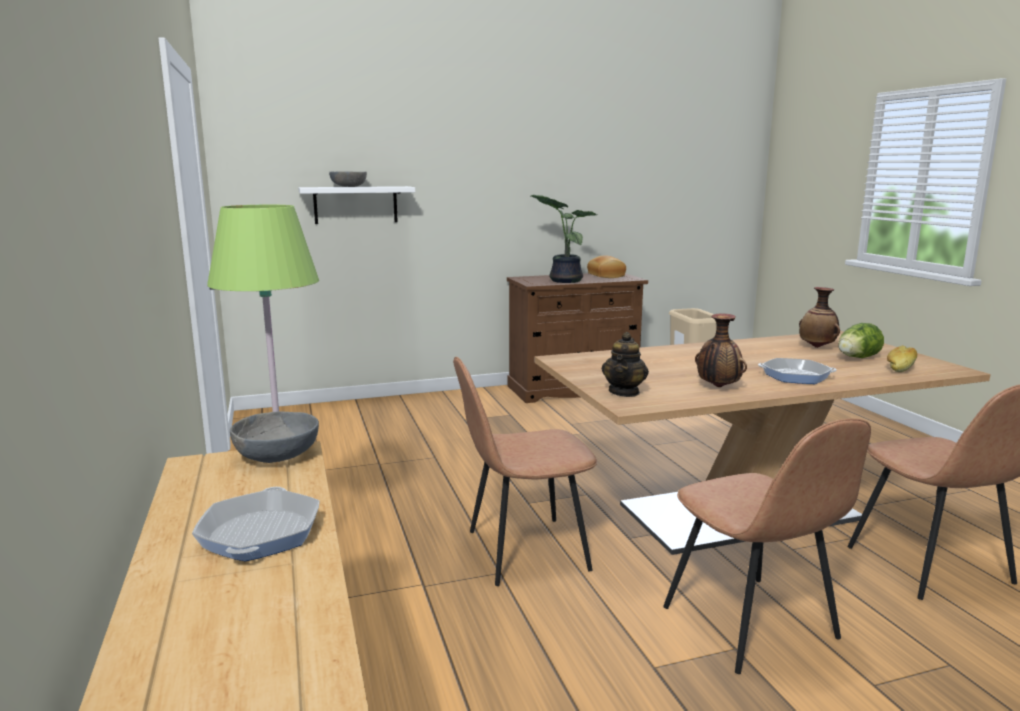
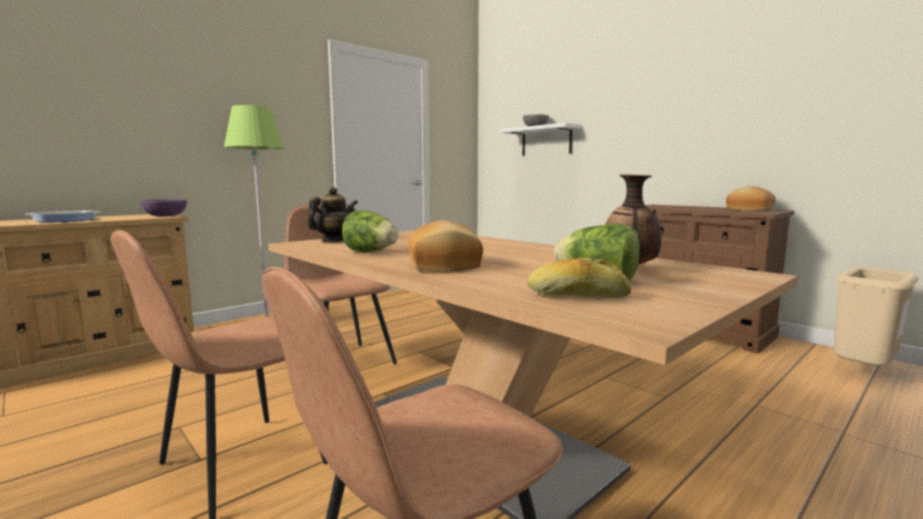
camera: 65 degrees right, 5 degrees down
(277, 456) = (165, 216): grey bowl -> purple bowl
(564, 280) = (680, 207): potted plant -> none
(624, 392) = (334, 241): teapot -> teapot turned 135 degrees clockwise
(718, 387) = (371, 252): vase -> lettuce
(795, 376) = (445, 265): frying pan -> bread

